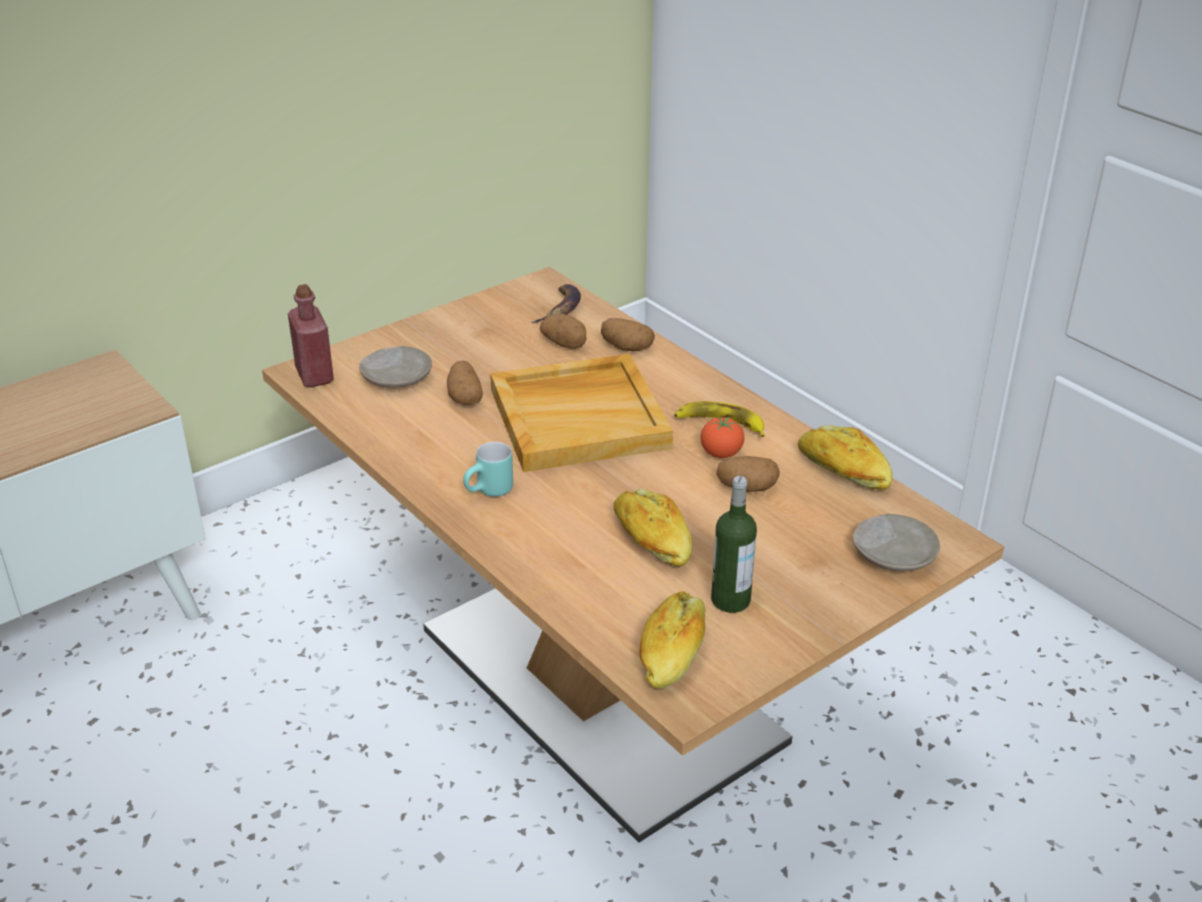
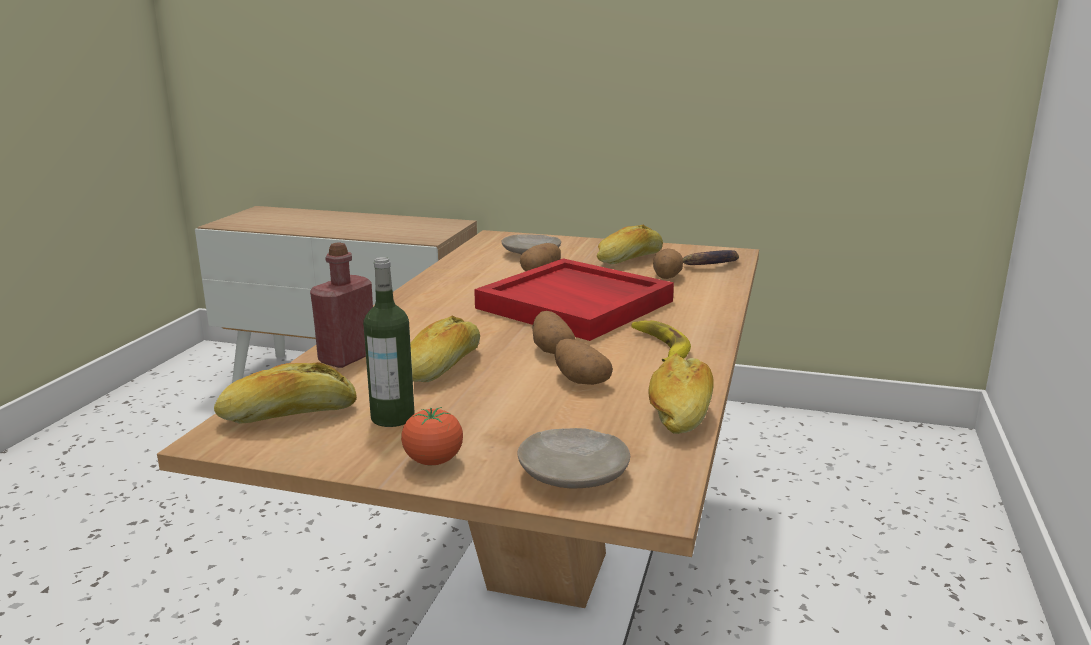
camera: 55 degrees right, 15 degrees down
(314, 375) = (497, 239): red bottle -> red bottle (347, 357)
(489, 336) = (629, 259): none -> bread
(490, 493) = (433, 307): turquoise mug -> none
(580, 417) = (577, 304): beige tray -> red tray
(626, 347) = (703, 292): potato -> potato (551, 350)
(721, 454) = (614, 358): tomato -> tomato (433, 461)

